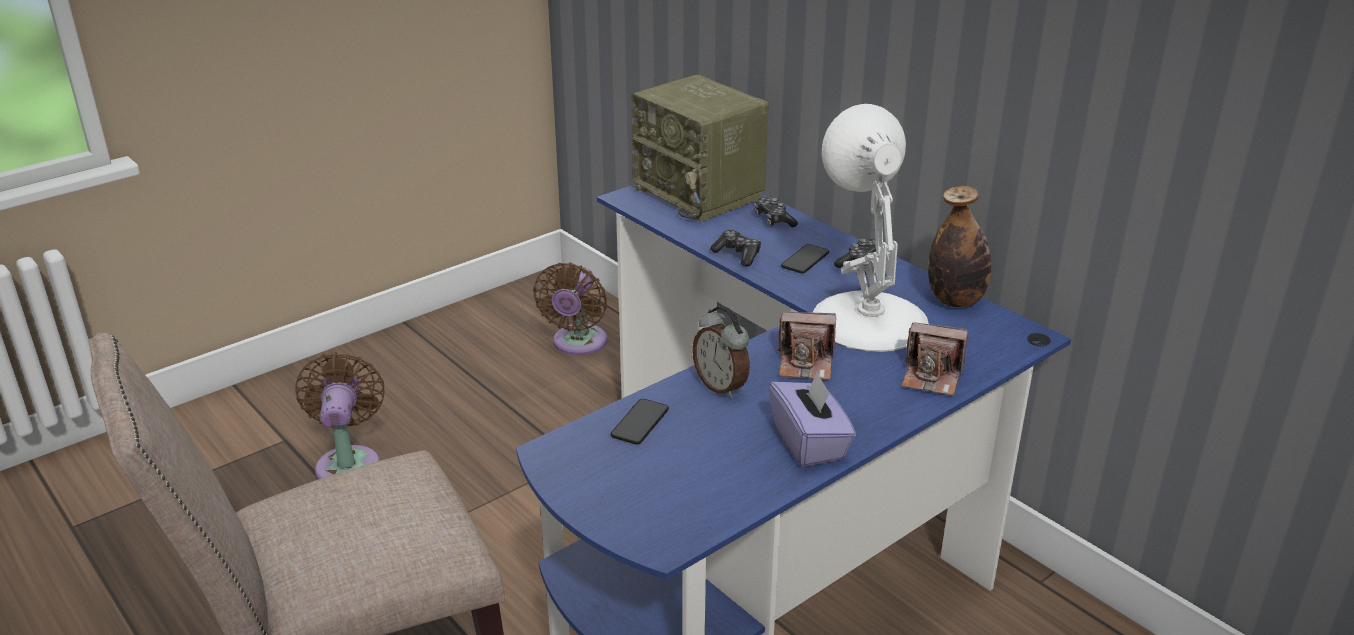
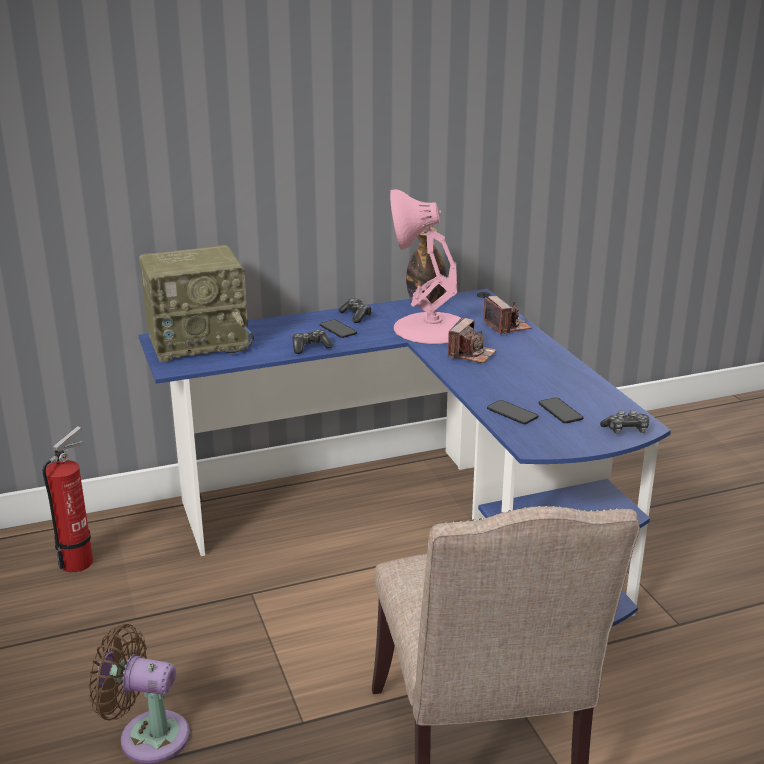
camera: 70 degrees left, 5 degrees down
(578, 344) = (80, 560): brown fan -> fire extinguisher
(668, 461) = (560, 411): none -> phone
(721, 386) = (483, 382): alarm clock -> none
(774, 220) = (269, 327): game controller -> game controller (626, 430)
(809, 442) = (558, 369): purple tissue box -> none
(868, 319) = (430, 328): white table lamp -> pink table lamp
(932, 377) = (507, 326): camera -> camera turned 60 degrees counterclockwise

